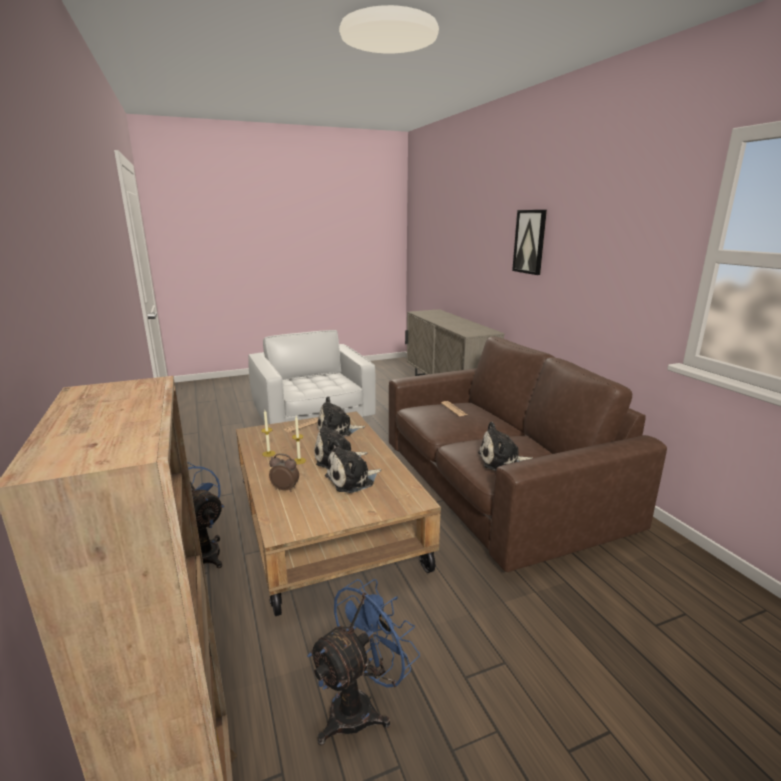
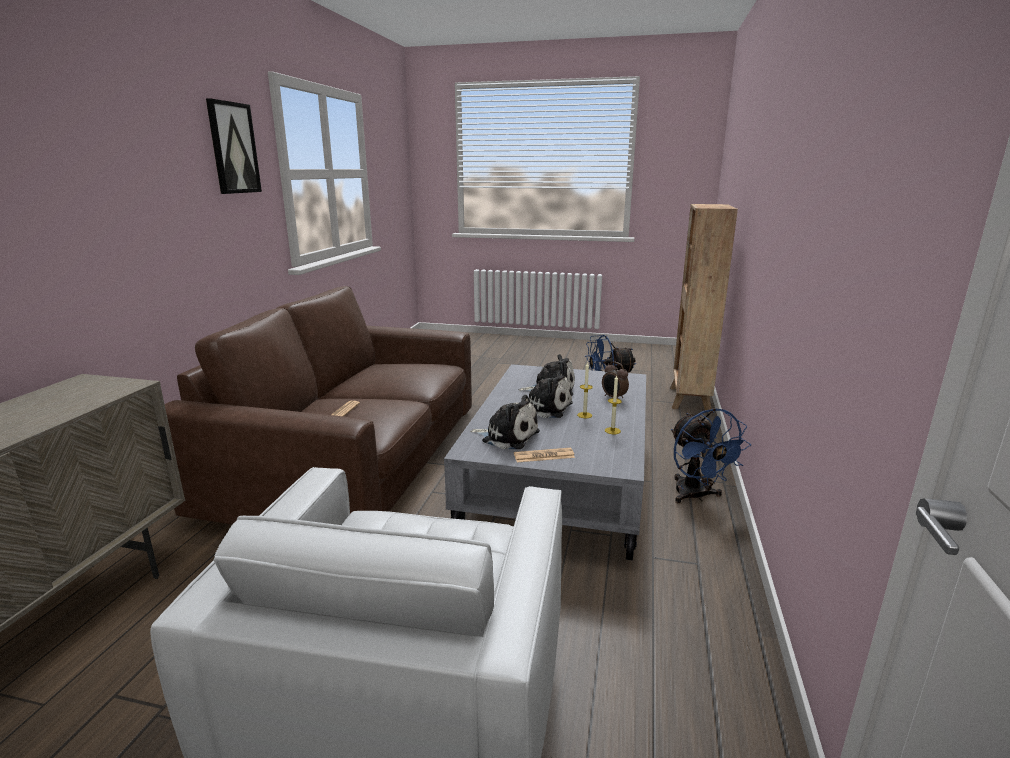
camera: 145 degrees left, 0 degrees up
(327, 523) = (558, 480): brown coffee table -> grey coffee table
(502, 461) = (420, 367): plush toy -> none
(530, 242) = (71, 178): picture -> picture (233, 148)

